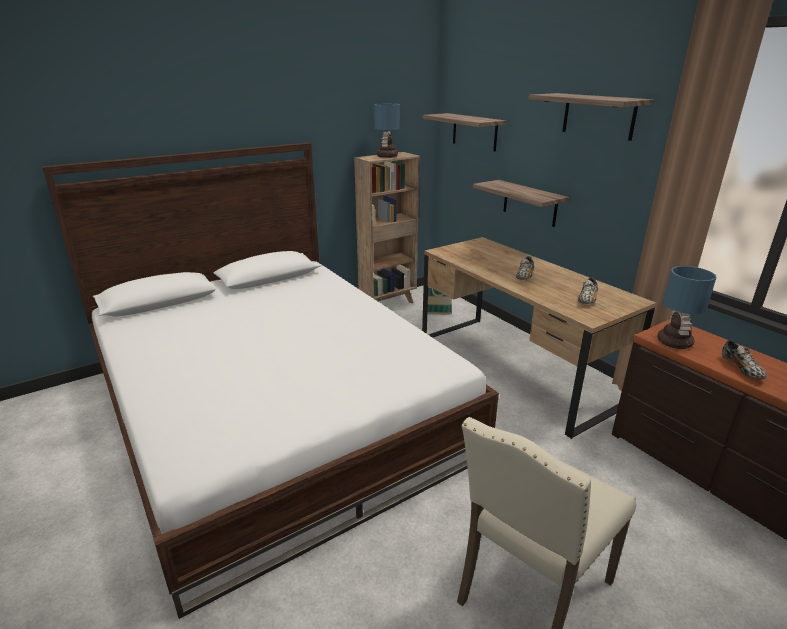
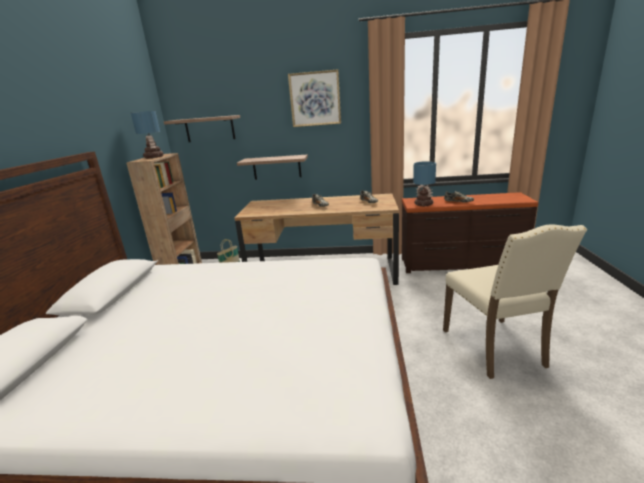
camera: 50 degrees left, 5 degrees down
(598, 116) = (315, 99): shelf -> picture

